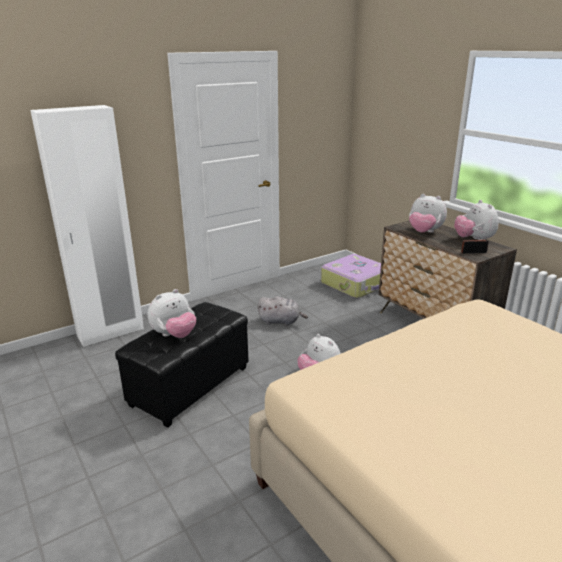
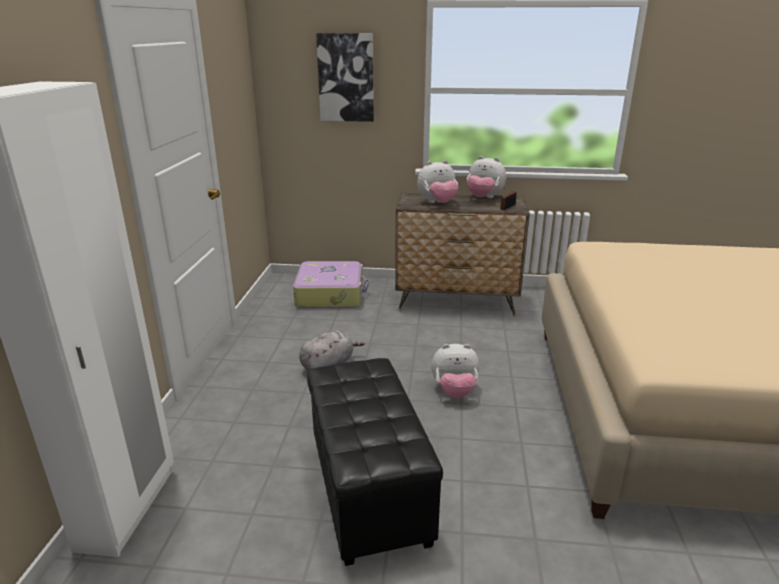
camera: 50 degrees left, 0 degrees up
(174, 335) = (369, 420): plush toy -> none
(406, 113) = (346, 78): none -> picture

